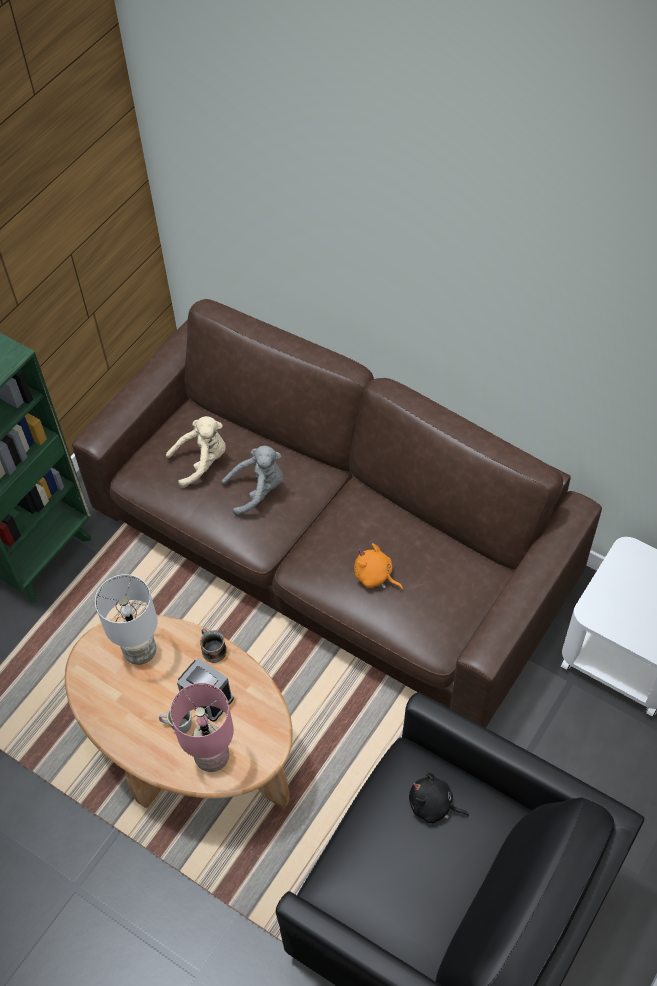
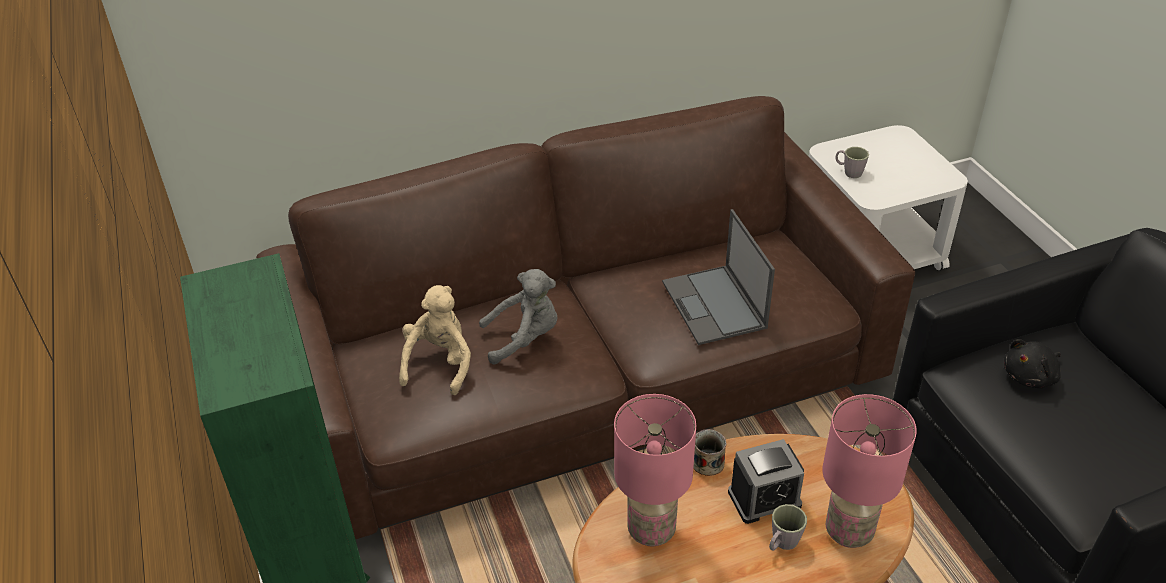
camera: 55 degrees left, 15 degrees down
(140, 651) = (650, 530): white table lamp -> pink table lamp
(258, 490) = (524, 338): grey plush toy -> grey plush toy turned 60 degrees clockwise
(375, 576) = (715, 305): orange plush toy -> laptop
(613, 579) = (849, 172): none -> grey mug

